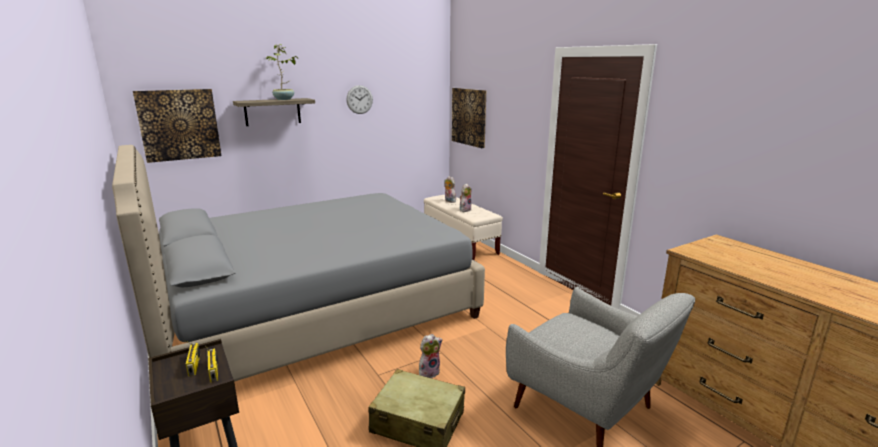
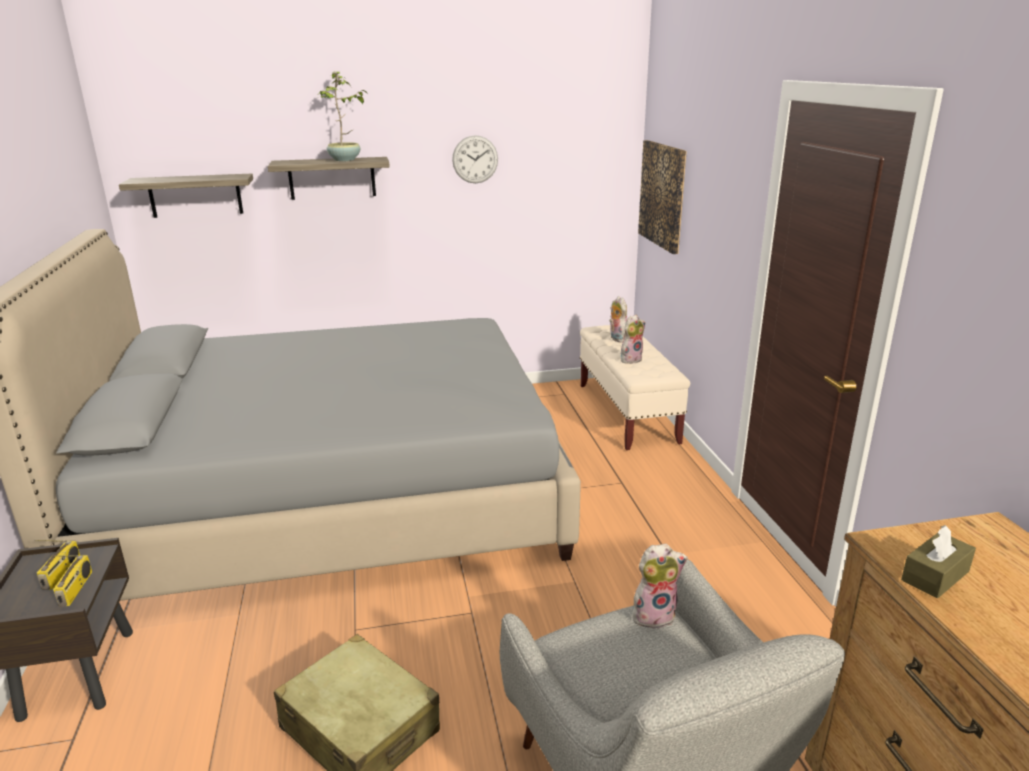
camera: 20 degrees right, 5 degrees up
(179, 125) = (195, 195): picture -> shelf
(429, 372) = (432, 643): plush toy -> plush toy (654, 615)
(715, 258) = (935, 576): none -> brown tissue box

